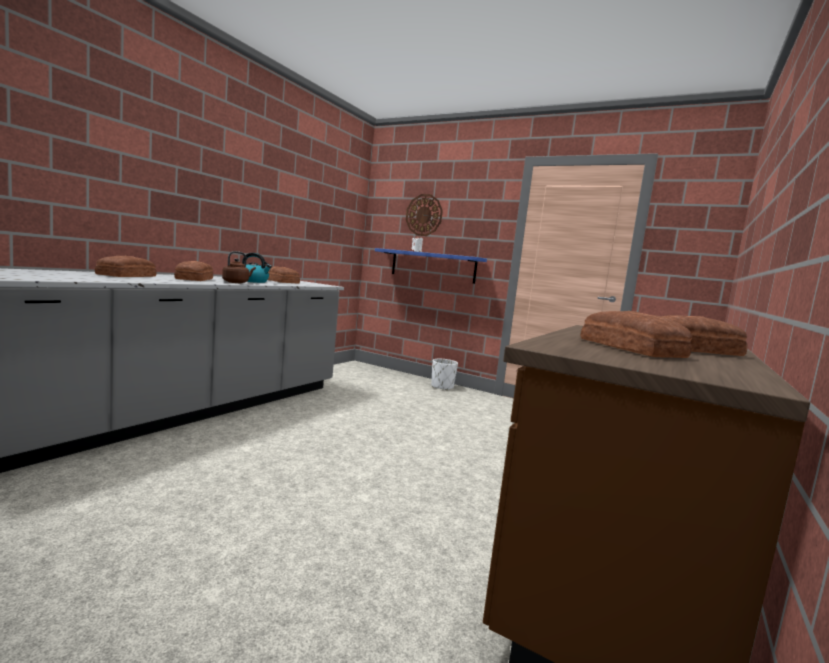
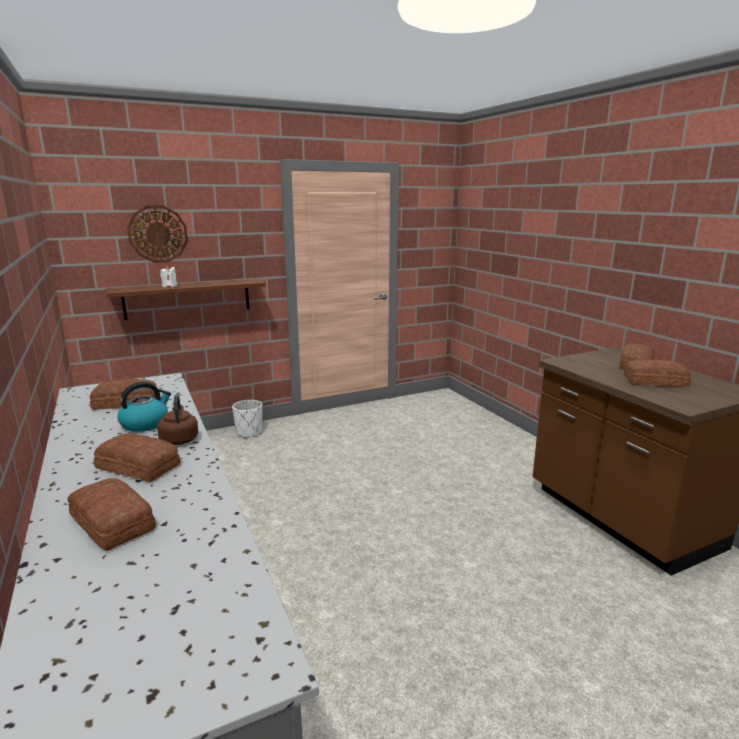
camera: 55 degrees left, 10 degrees up
(432, 266) = (188, 298): blue shelf -> brown shelf

